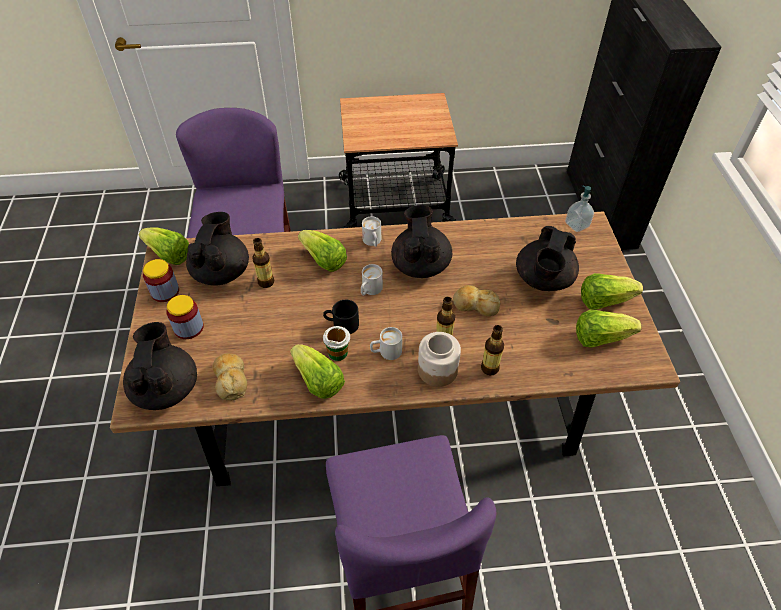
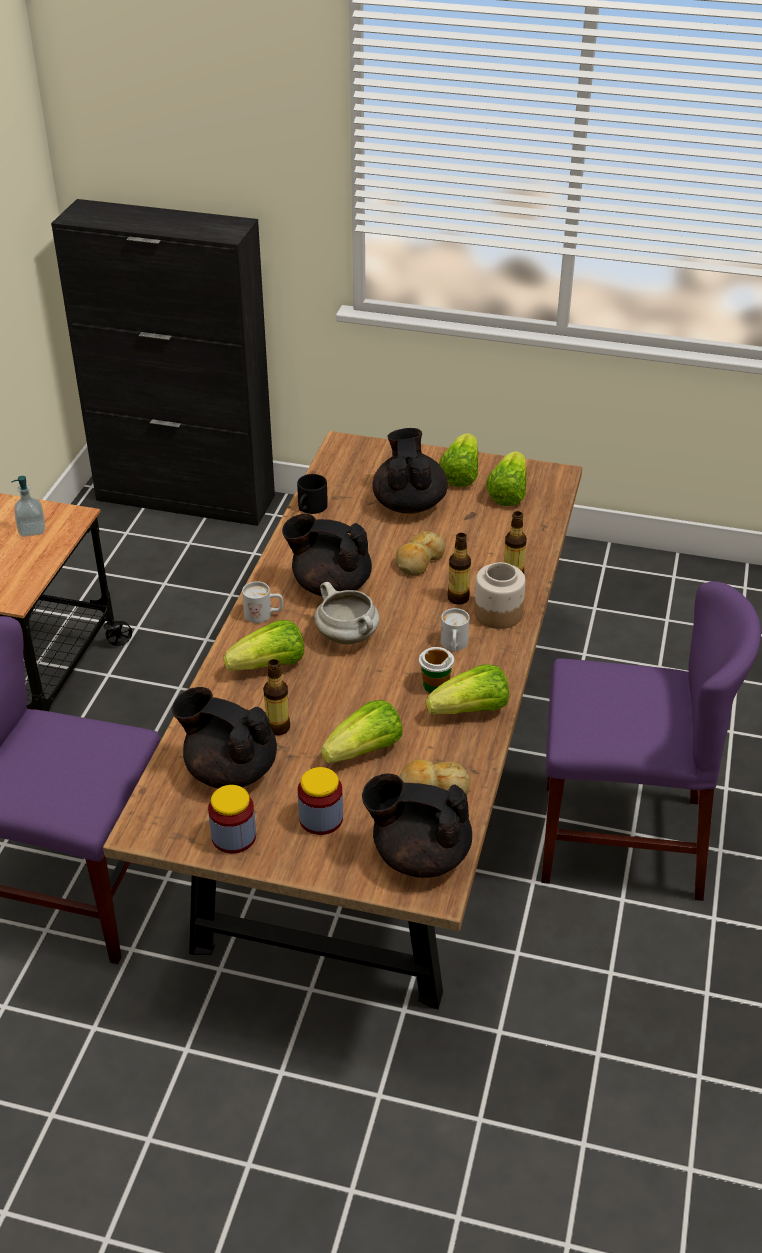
camera: 70 degrees left, 10 degrees down
(169, 255) = (156, 824): lettuce -> lettuce (365, 751)
(341, 324) = (392, 673): black mug -> black mug (310, 508)
(370, 290) = (348, 637): white mug -> white cooking pot
(543, 280) = (409, 503): black teapot -> black teapot turned 135 degrees counterclockwise
(577, 225) = (339, 454): soap dispenser -> soap dispenser (32, 530)

